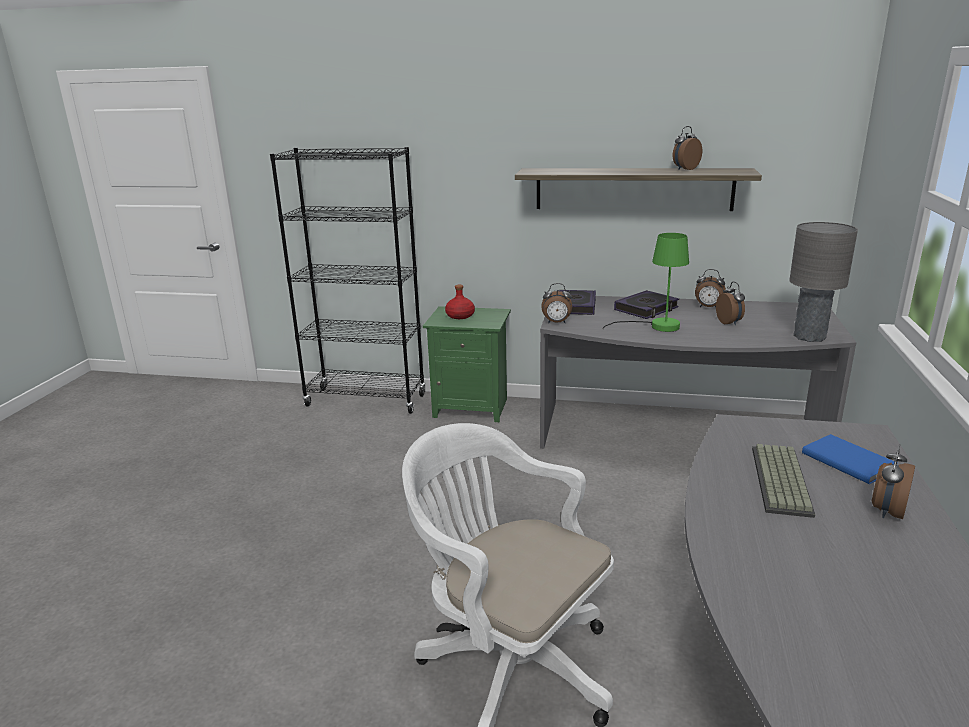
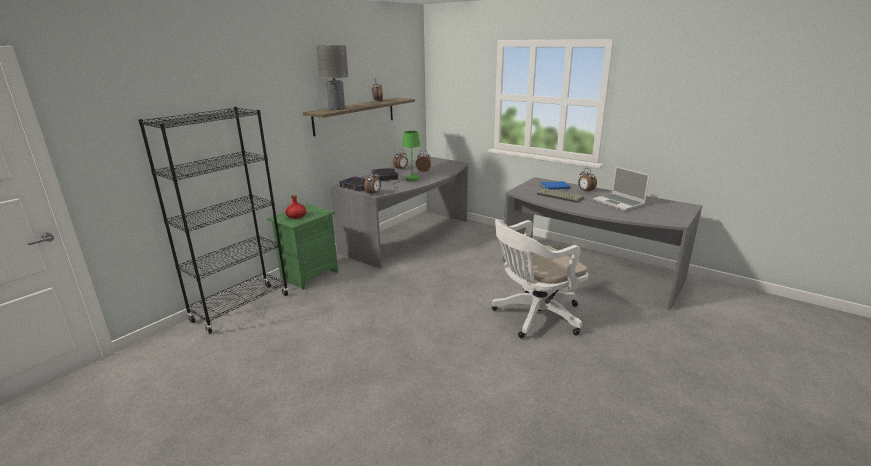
camera: 65 degrees left, 0 degrees up
(809, 337) = (455, 165): grey table lamp -> grey table lamp (337, 109)
(860, 583) = (619, 203): none -> laptop

